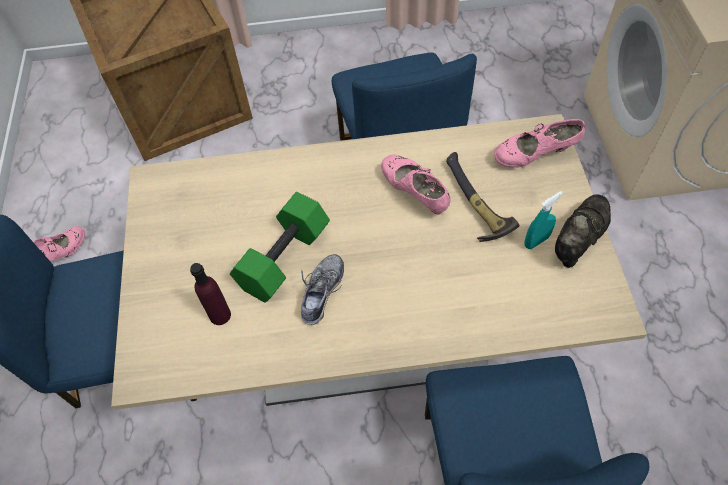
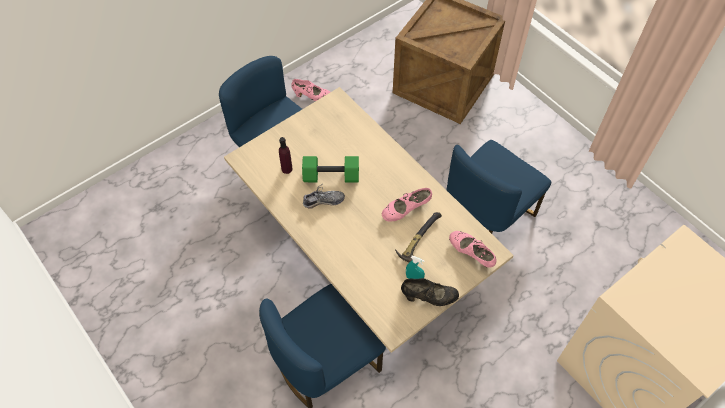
camera: 55 degrees right, 0 degrees up
(414, 194) = (406, 210): pink shoe -> pink shoe turned 135 degrees counterclockwise

